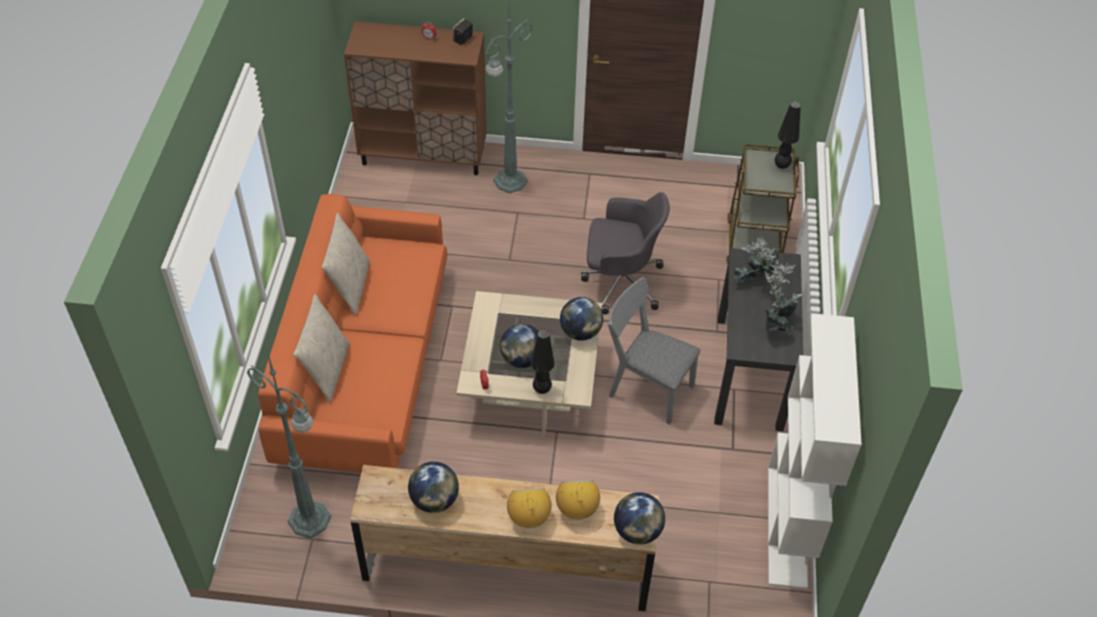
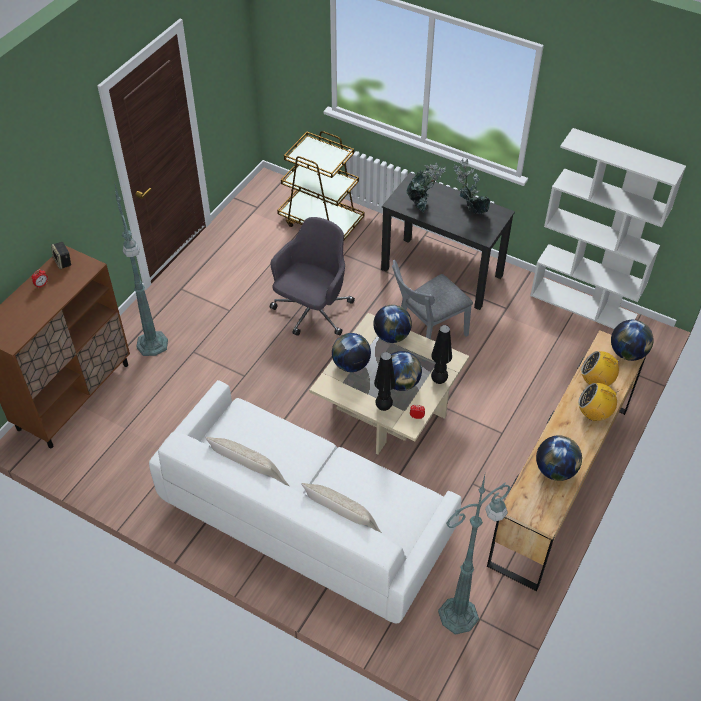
camera: 65 degrees left, 0 degrees up
(366, 365) = (306, 520): orange sofa -> white sofa
(524, 312) = (351, 365): none -> globe
(781, 166) = (316, 146): black table lamp -> black table lamp (384, 407)

